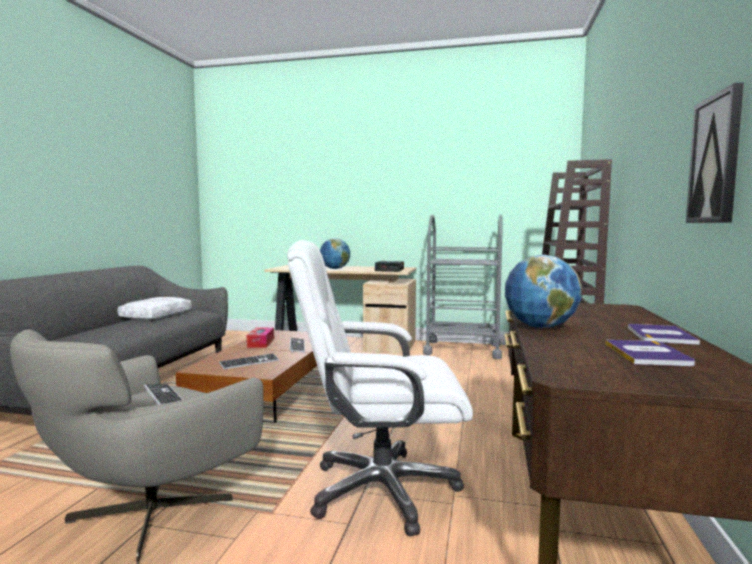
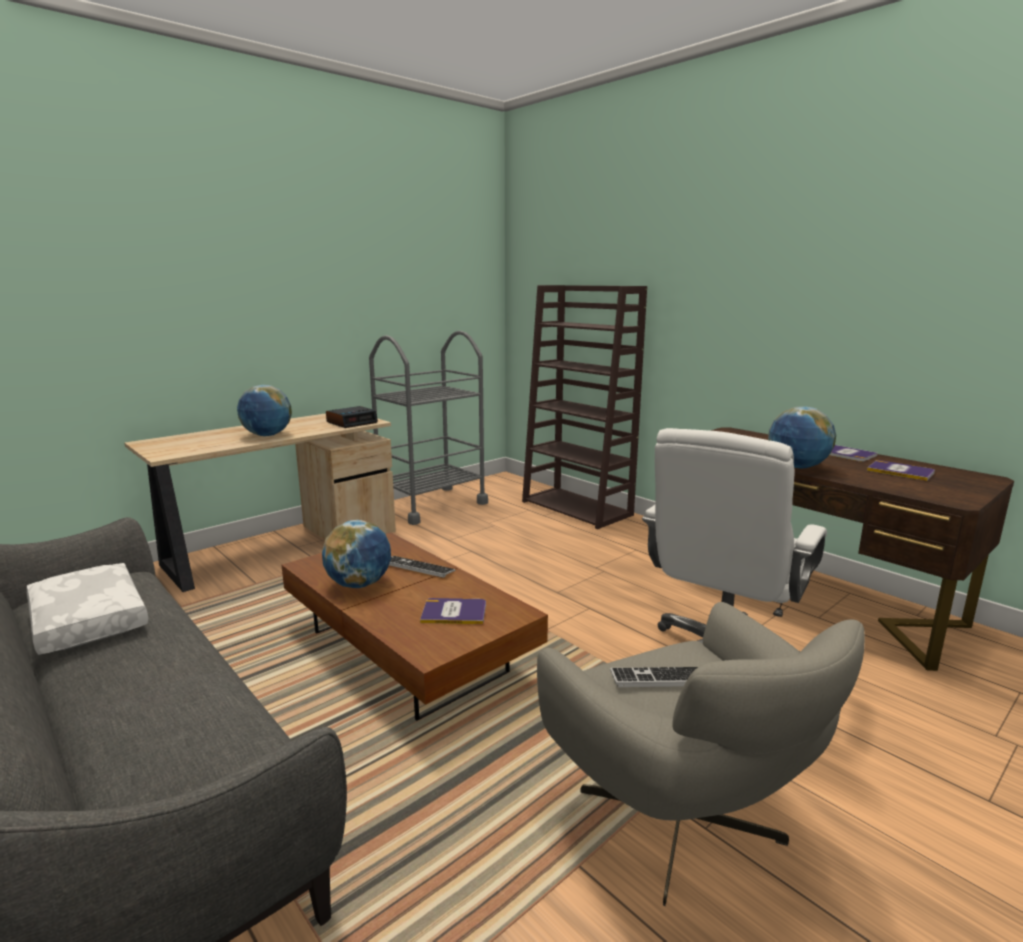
camera: 55 degrees left, 10 degrees up
(249, 363) = (454, 612): keyboard -> book
(261, 343) = (359, 584): tissue box -> globe
(716, 159) = (868, 324): picture -> none

